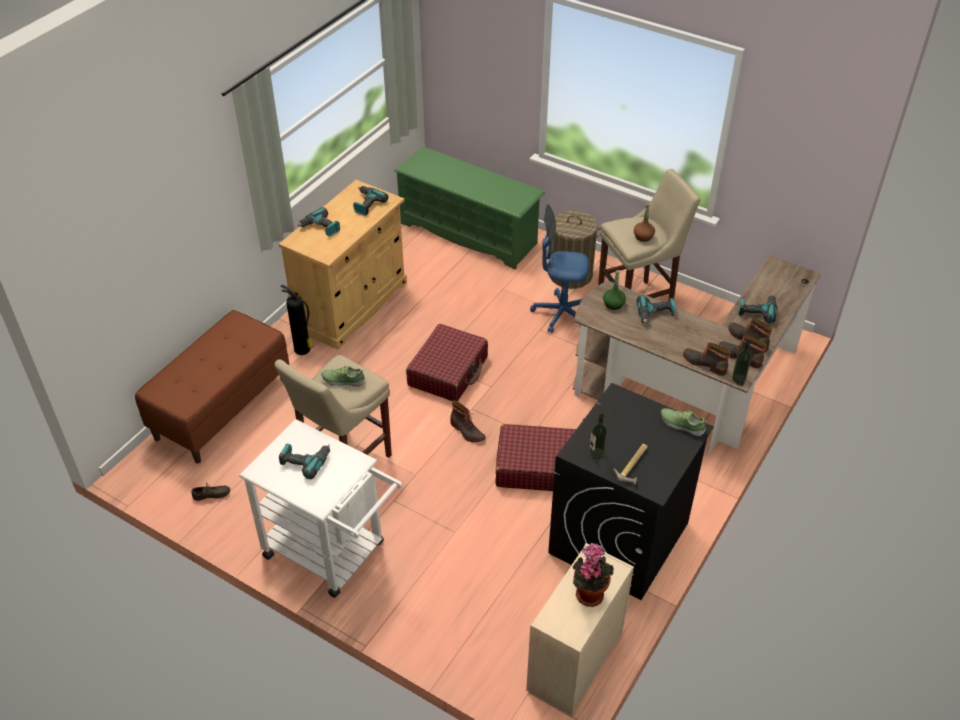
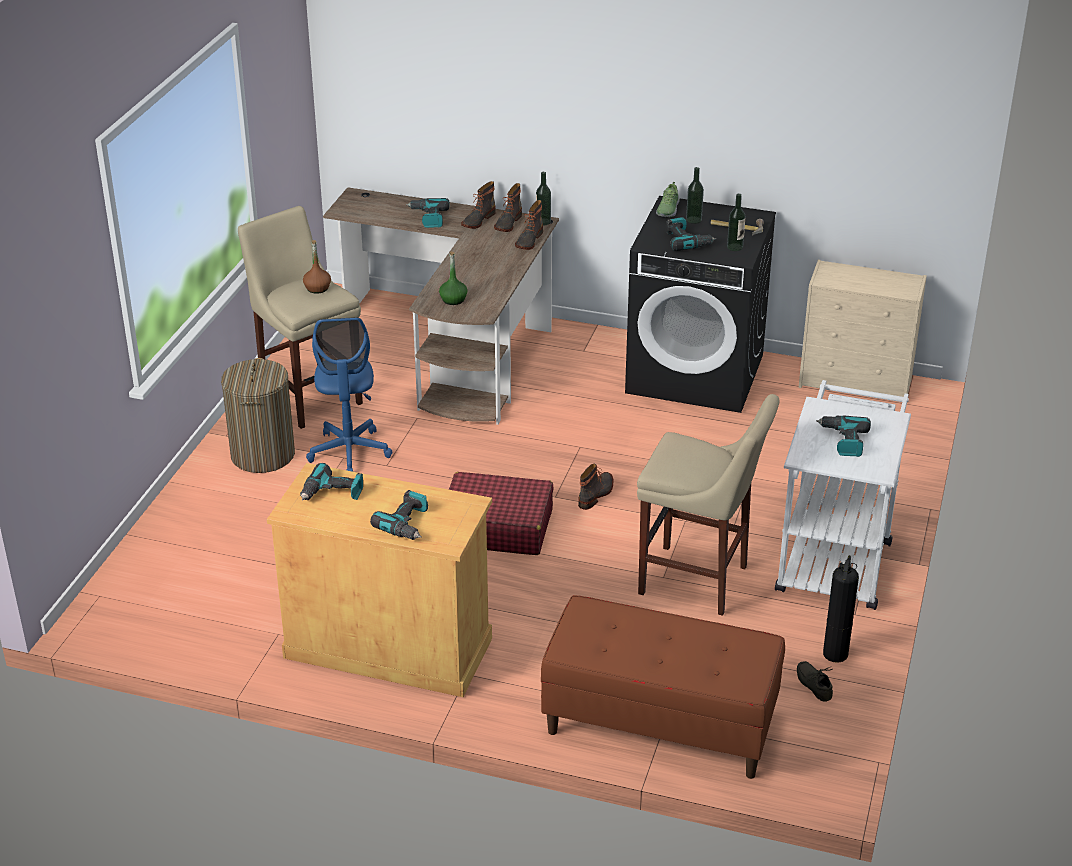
camera: 105 degrees left, 10 degrees down
(303, 350) = (506, 673): fire extinguisher -> fire extinguisher (835, 653)
(343, 380) = (688, 459): shoe -> none
(469, 233) = (180, 561): green shoe rack -> none
(536, 466) = (626, 436): red suitcase -> none
(589, 592) = (863, 277): potted plant -> none
(655, 314) = (461, 273): power drill -> power drill (687, 241)
(657, 438) = (693, 220): none -> bottle

